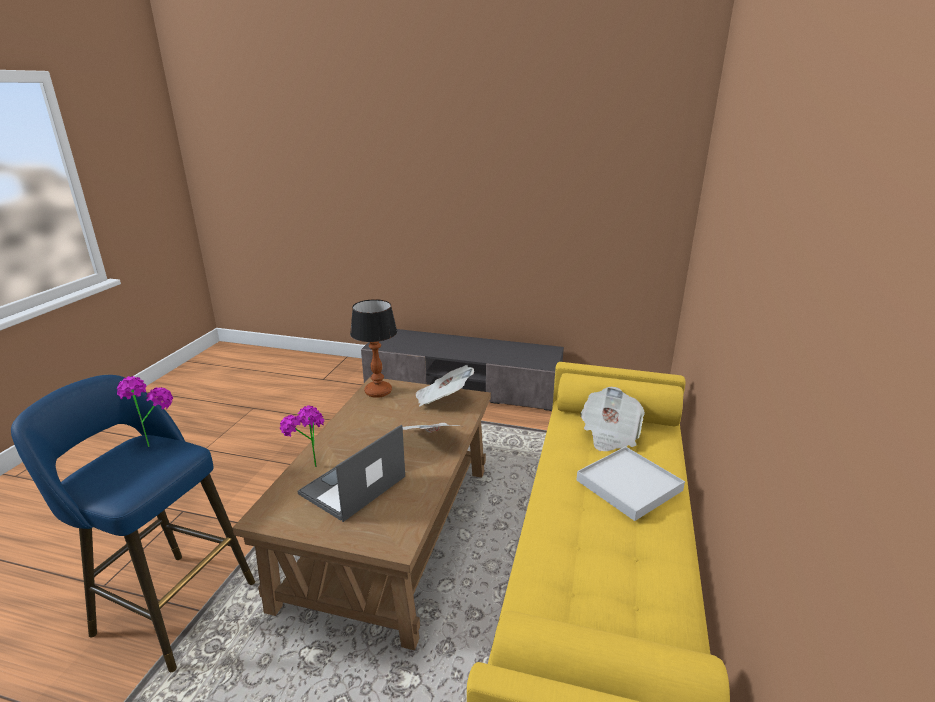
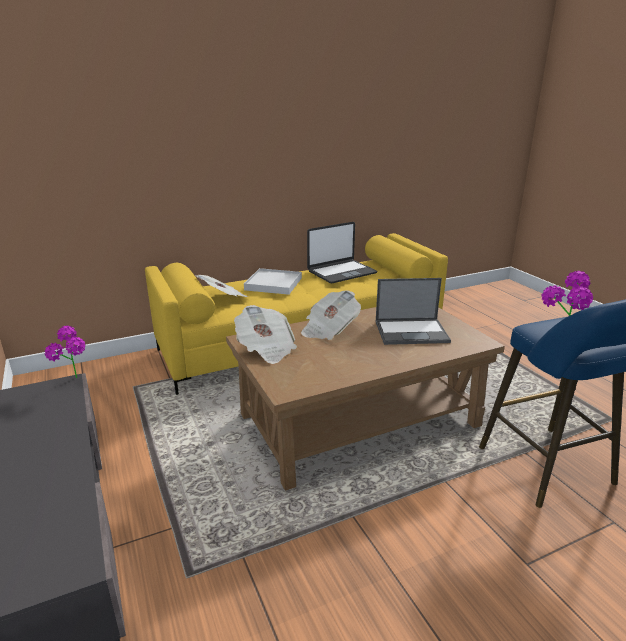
camera: 130 degrees left, 0 degrees up
(309, 464) = (426, 355): potted plant -> potted plant (75, 381)
(378, 391) = (296, 383): table lamp -> none
(631, 582) = (341, 272): none -> laptop

